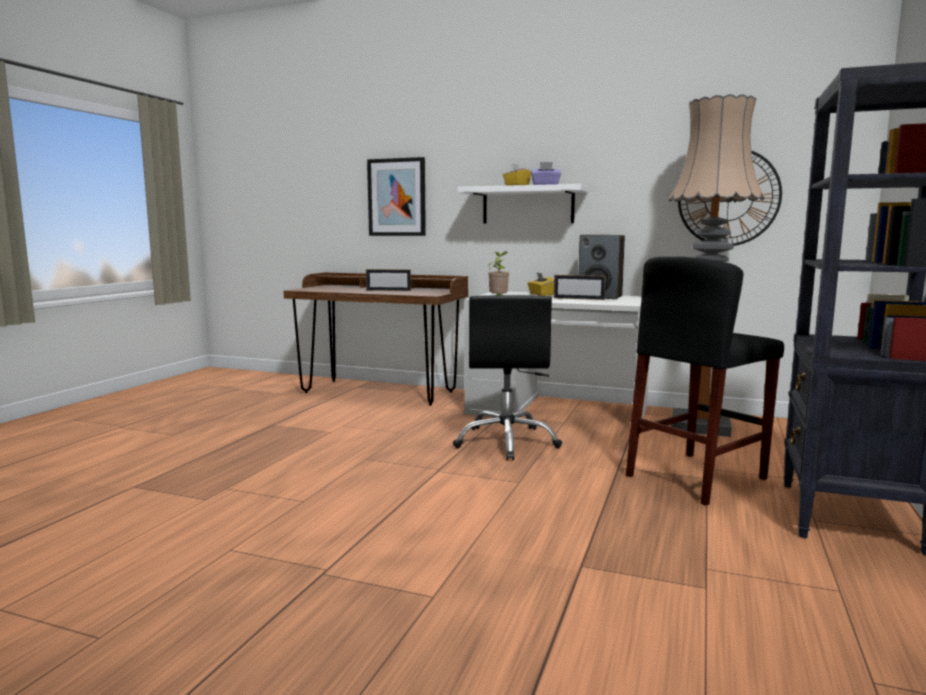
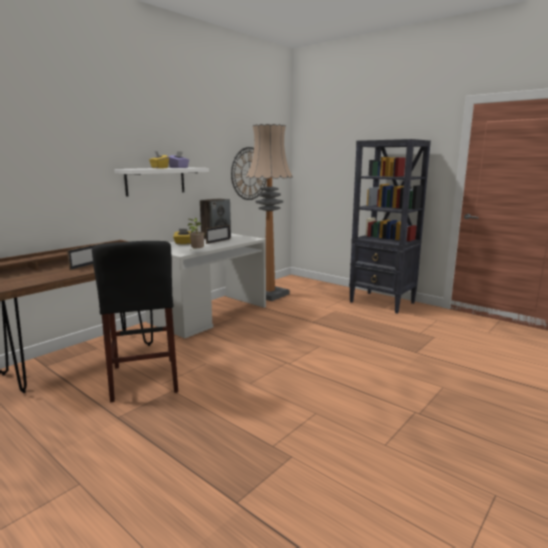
camera: 70 degrees left, 5 degrees up
(397, 197) = (43, 176): picture -> none
(507, 442) = (254, 337): black office chair -> none
(696, 477) = (334, 312): black stool -> black stool (144, 379)

